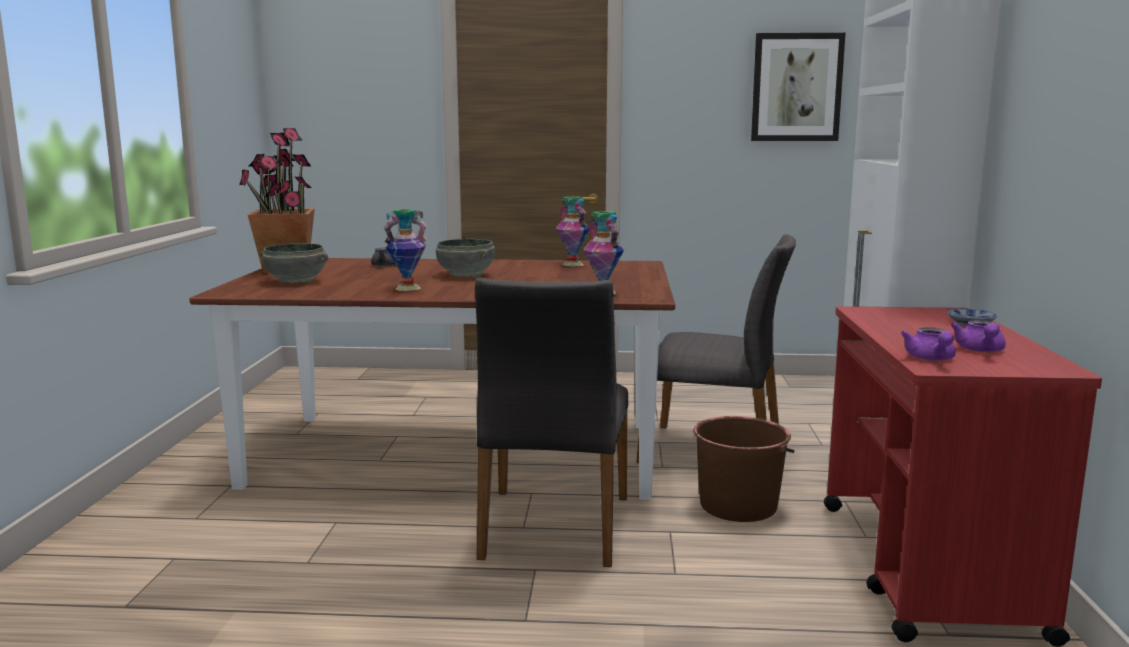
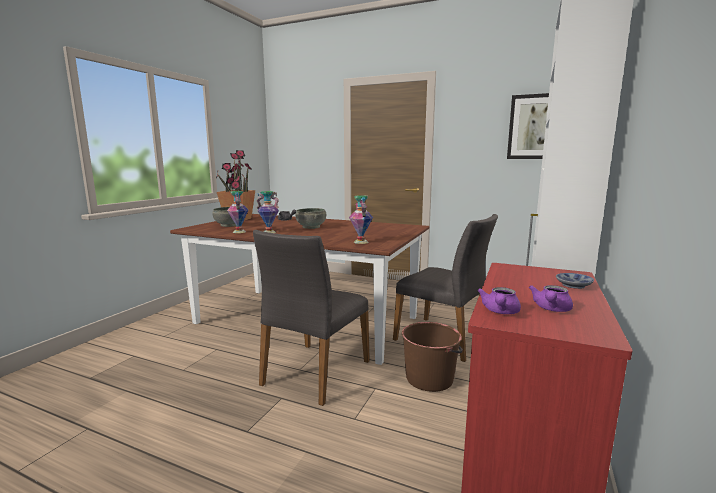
camera: 20 degrees right, 0 degrees up
(573, 264) = (376, 225): vase -> vase (239, 232)

